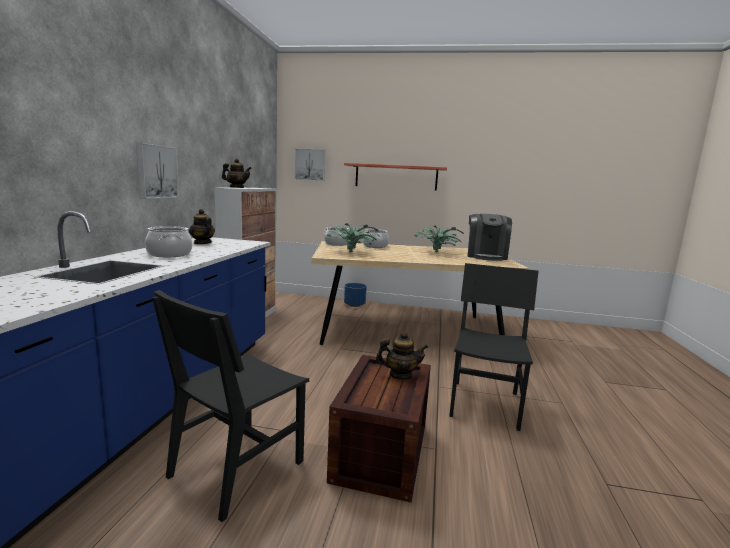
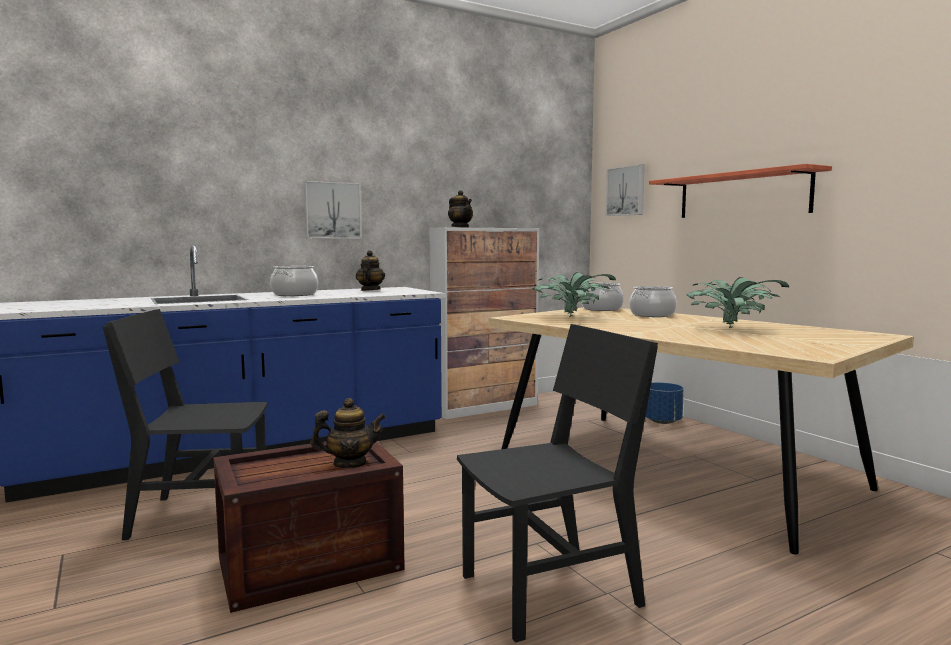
camera: 50 degrees right, 5 degrees down
(400, 375) = (349, 464): teapot -> teapot turned 60 degrees counterclockwise
(486, 256) = (824, 341): coffee machine -> none

